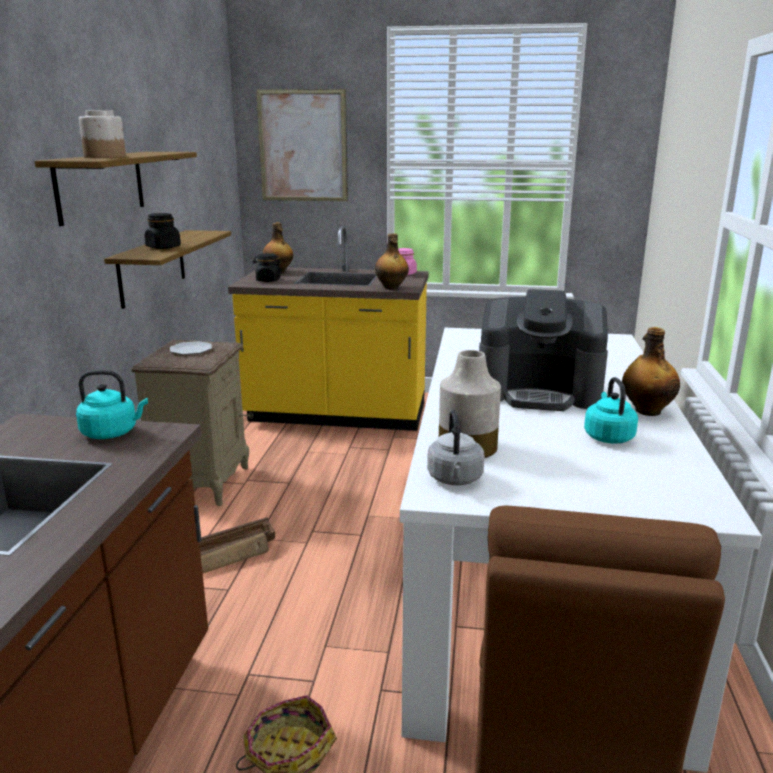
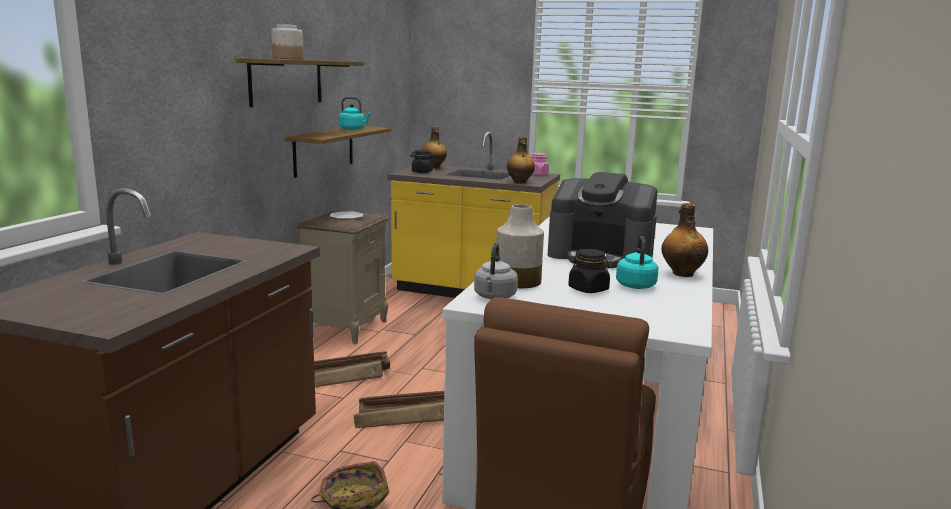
camera: 10 degrees right, 5 degrees down
(112, 433) = (256, 246): turquoise kettle -> turquoise kettle (353, 129)
(163, 247) = (331, 133): black jar -> black jar (588, 289)
(303, 146) = (464, 66): picture -> none
(317, 608) = (407, 417): none -> crate

